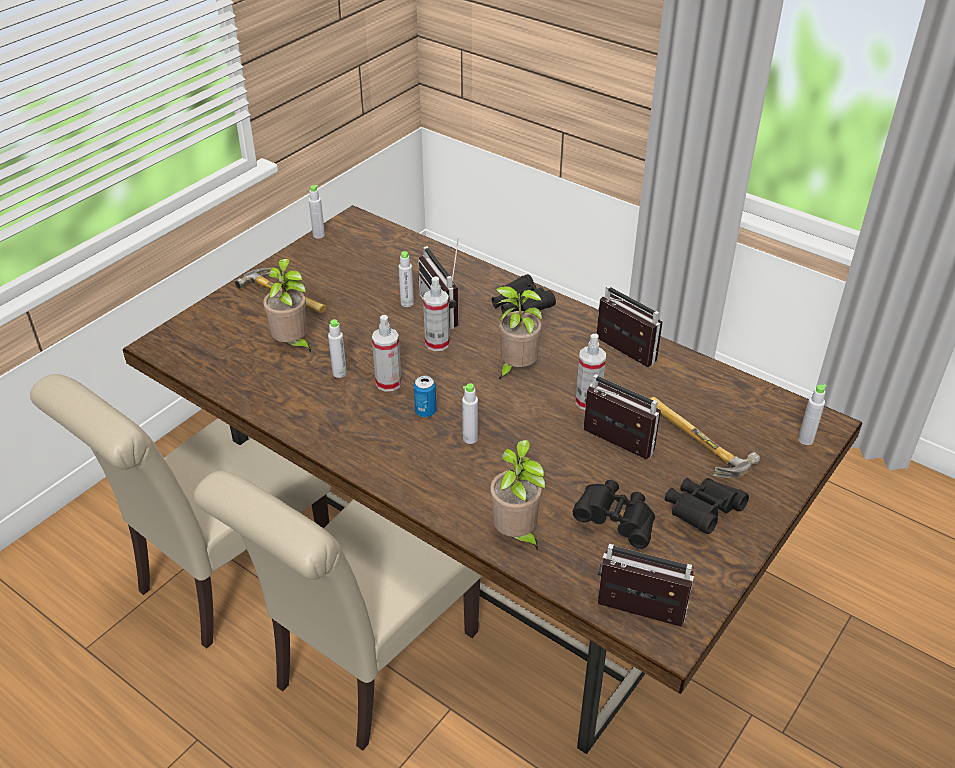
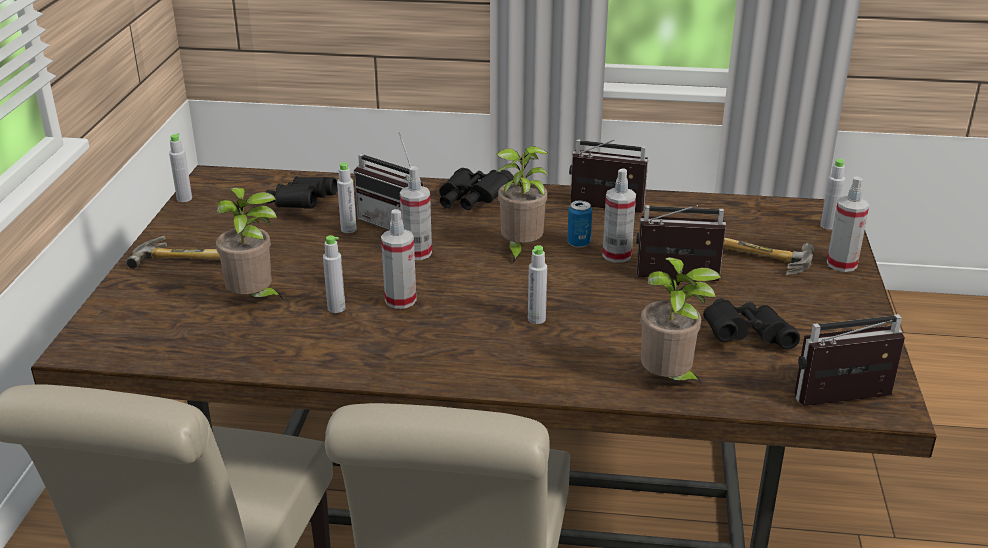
camera: 30 degrees left, 10 degrees down
(425, 411) = (466, 312): can -> can (578, 243)
(701, 513) = (808, 305): black binoculars -> black binoculars (301, 206)
(776, 484) = (841, 264): none -> spray bottle

